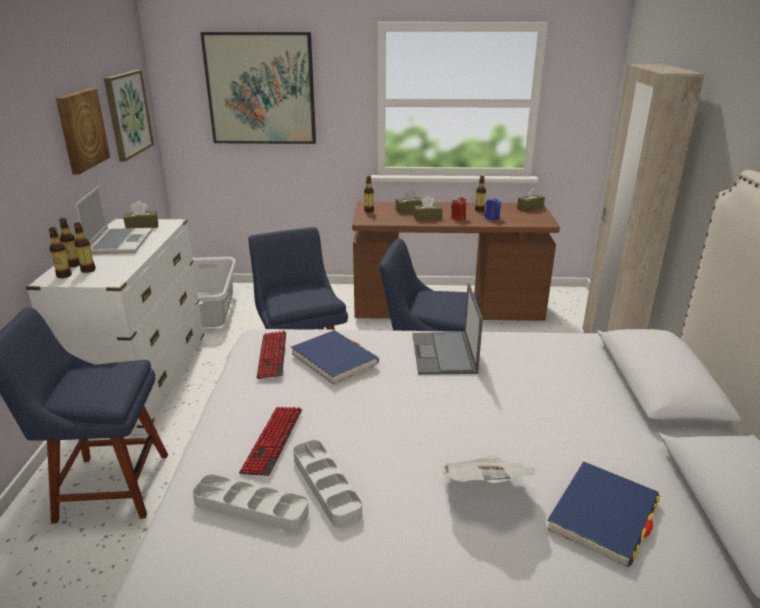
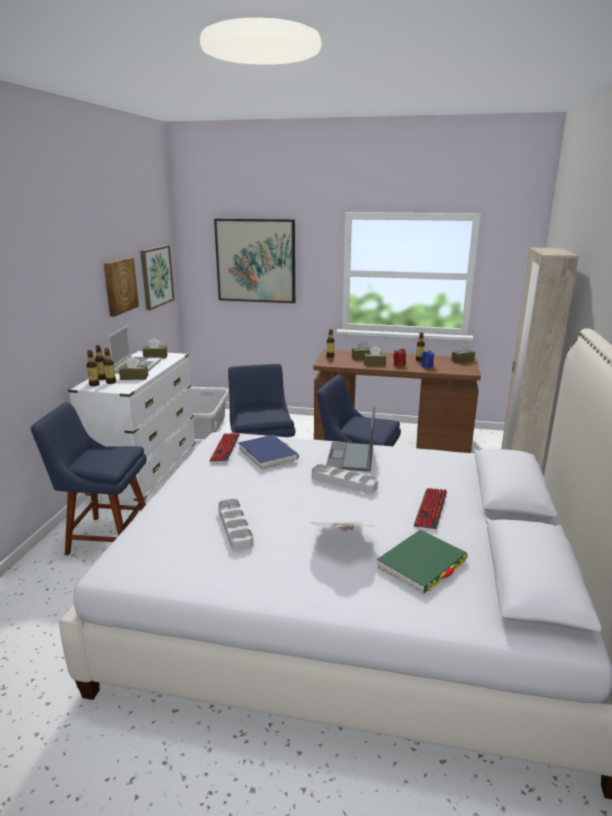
camera: 10 degrees right, 5 degrees down
(120, 260) = (134, 377): none -> brown tissue box
(251, 507) = (181, 533): grey tray -> grey tray (344, 482)
(273, 441) = (208, 499): keyboard -> keyboard (431, 509)
(603, 516) = (422, 564): blue book -> green book

